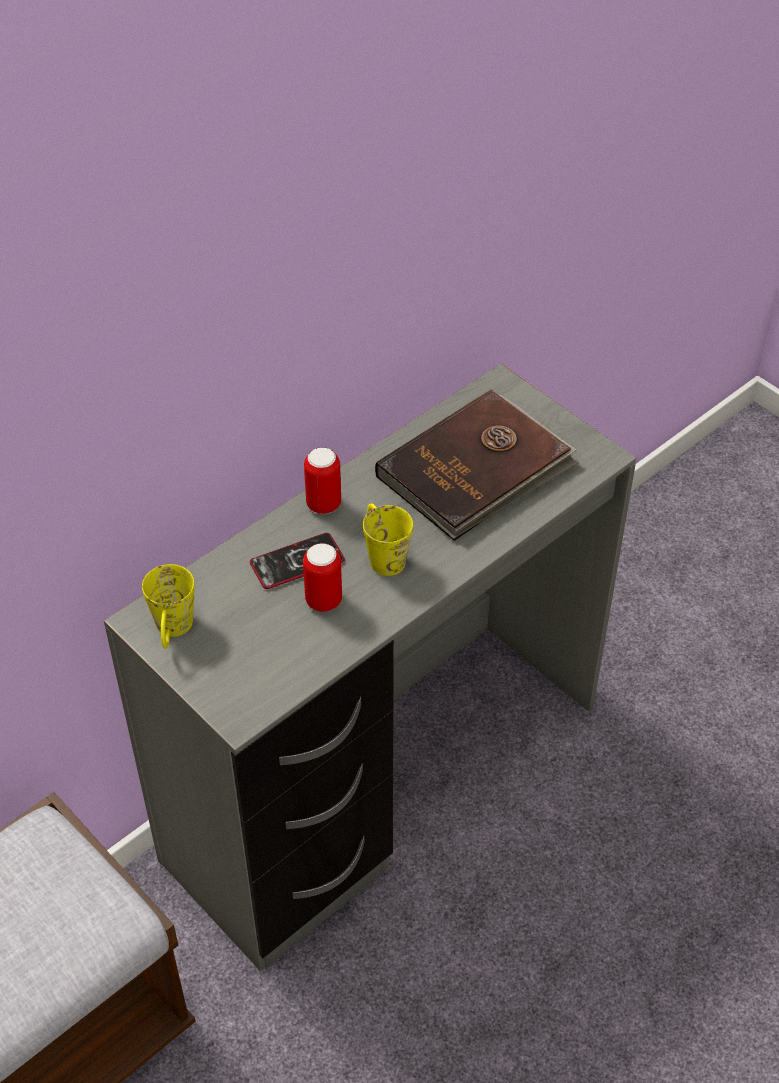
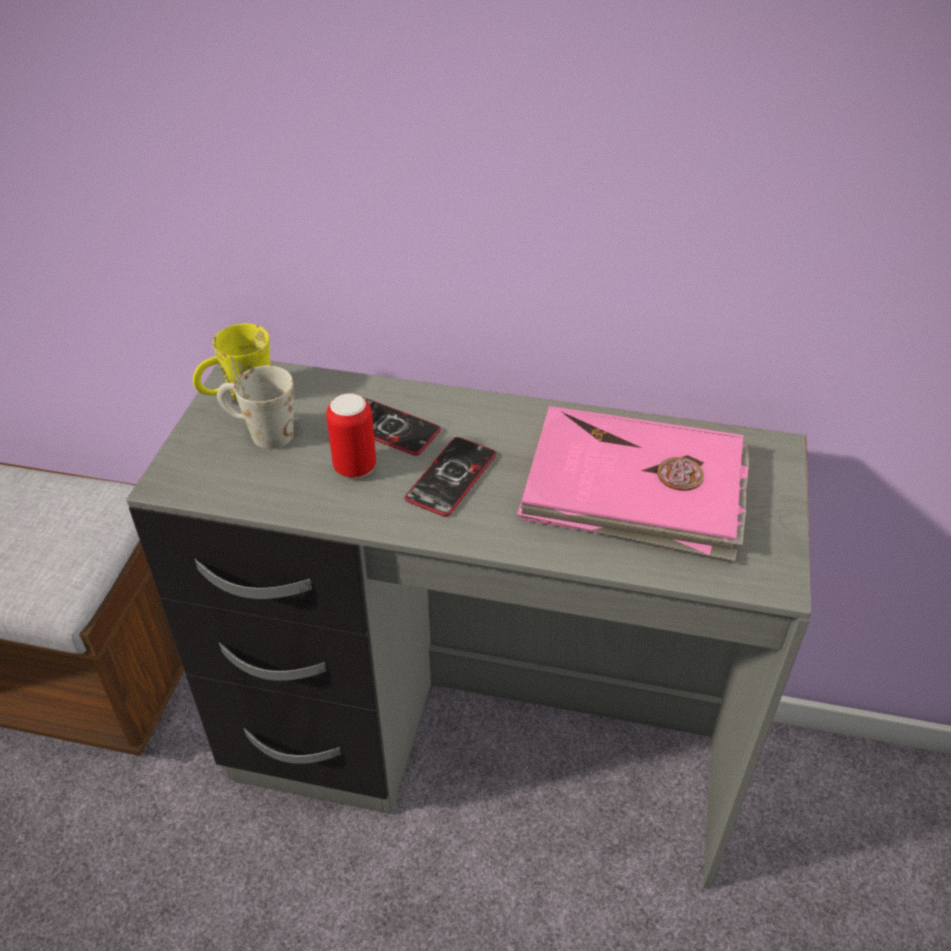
camera: 55 degrees right, 5 degrees down
(232, 638) = (260, 433): none -> white mug
(323, 504) = (476, 409): can -> none
(382, 554) = (451, 477): yellow mug -> phone
(476, 470) = (635, 489): brown book -> pink book

